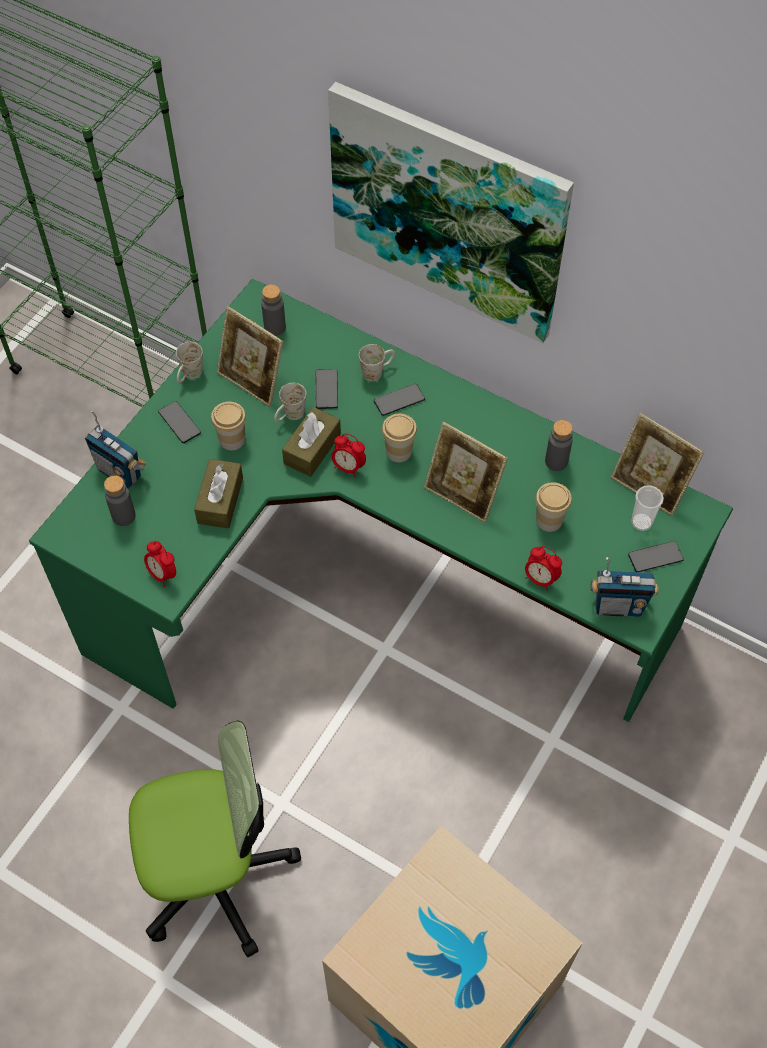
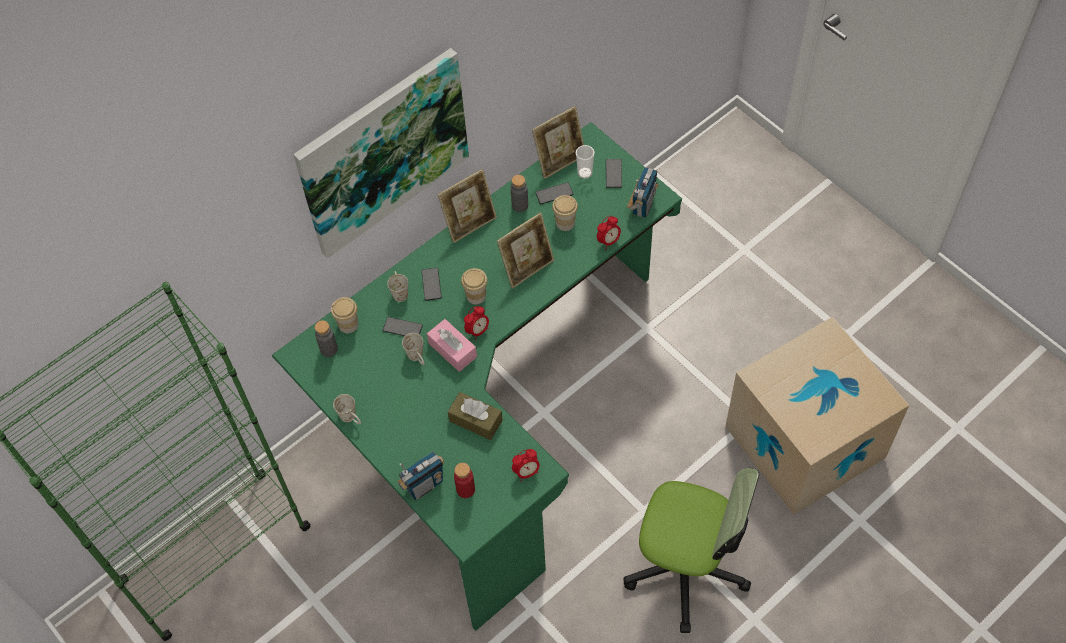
camera: 70 degrees left, 0 degrees up
(123, 516) = (465, 489): grey bottle -> red bottle
(179, 422) = (393, 434): phone -> phone (554, 194)
(215, 874) = (686, 568): office chair -> office chair turned 105 degrees clockwise
(232, 439) = (423, 401): cup -> cup (348, 325)
(252, 381) = (374, 376): picture frame -> picture frame (470, 223)
(312, 449) = (452, 350): brown tissue box -> pink tissue box

